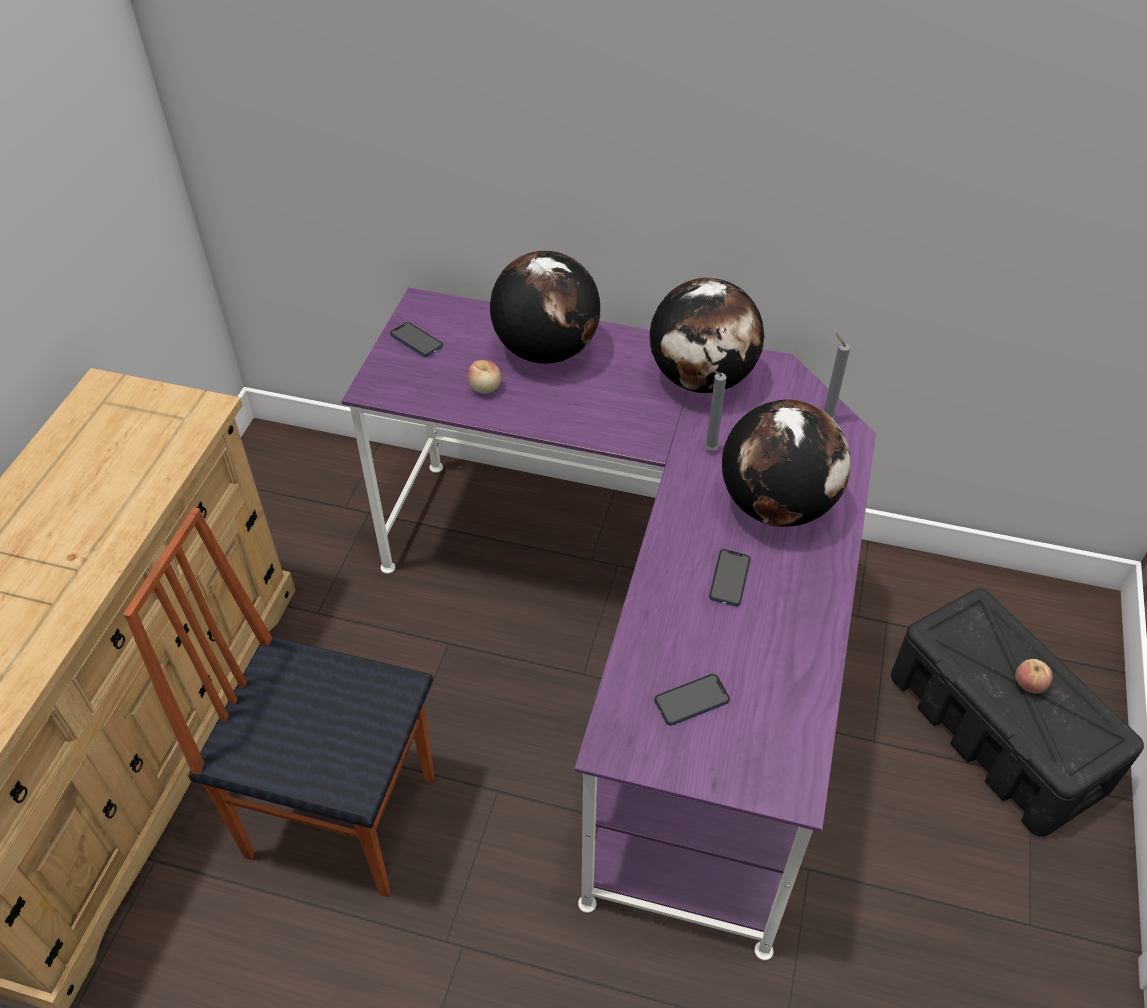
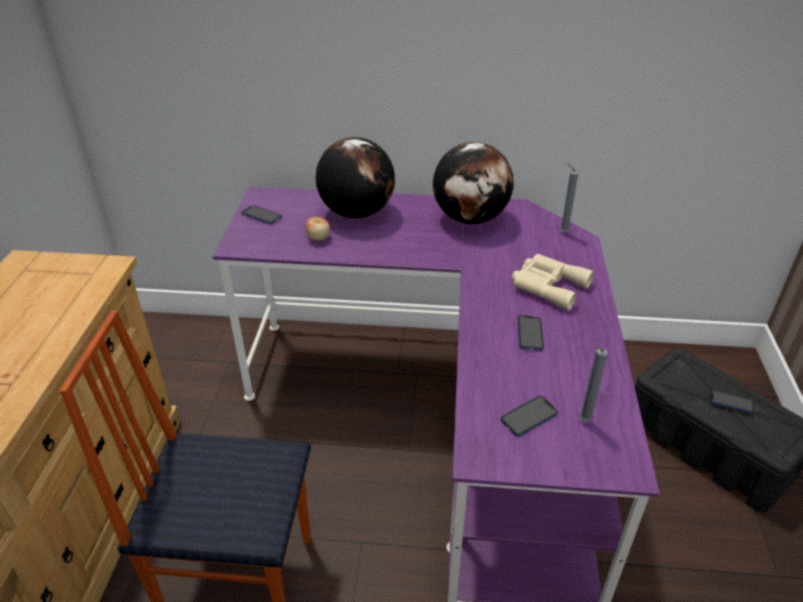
camera: 10 degrees left, 10 degrees down
(708, 450) = (488, 258): grey candle -> grey candle (583, 421)
(777, 505) = (547, 285): globe -> beige binoculars
(1028, 684) = (731, 402): apple -> phone

